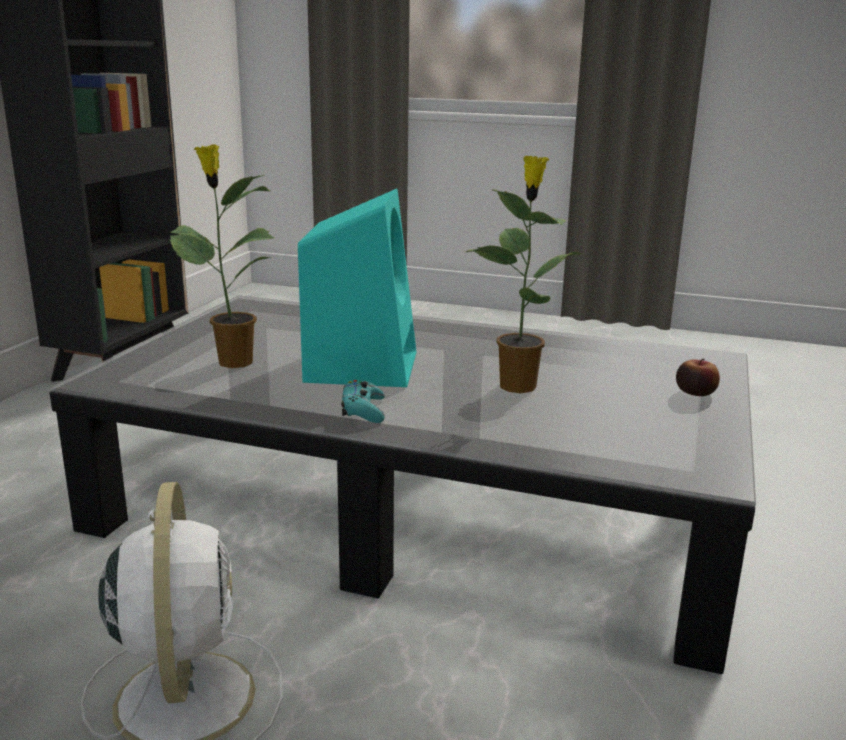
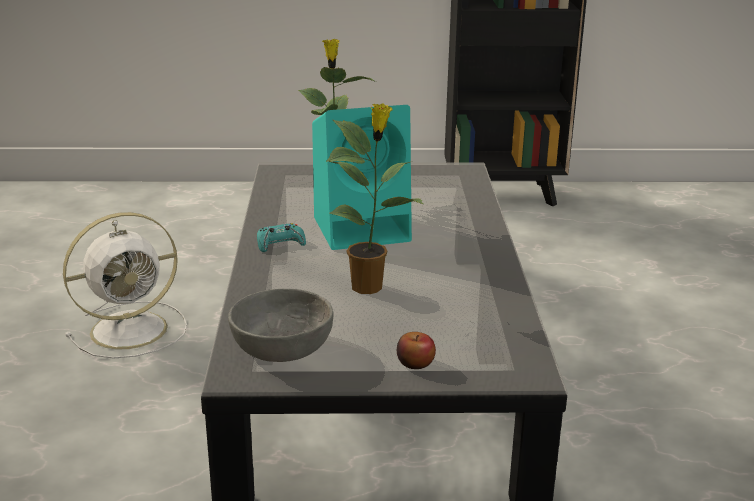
camera: 70 degrees right, 5 degrees up
(650, 444) = (281, 347): none -> grey bowl

